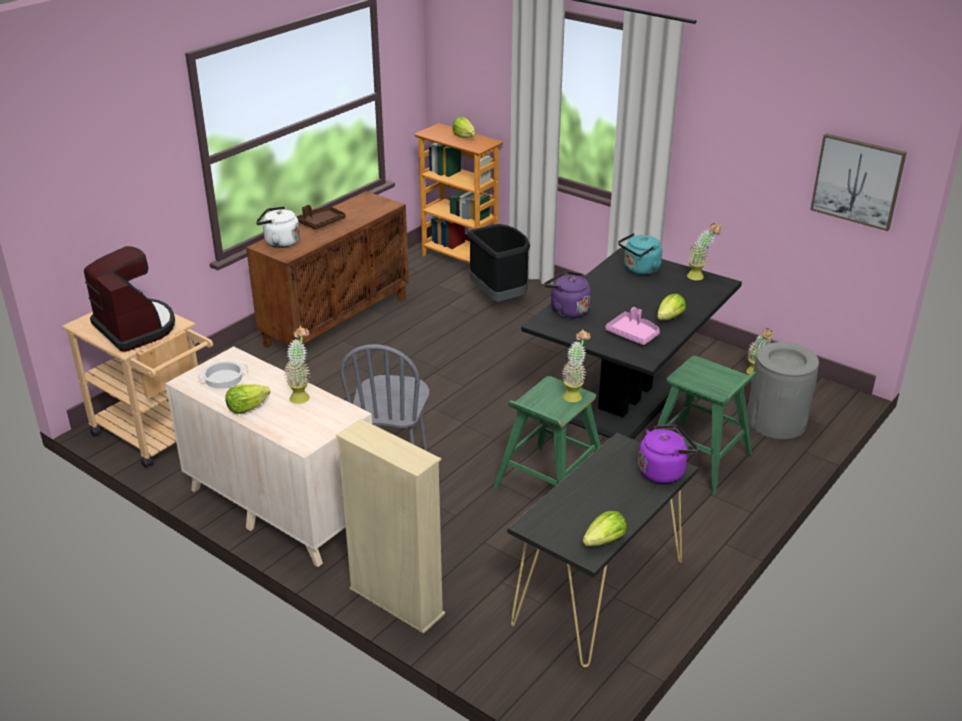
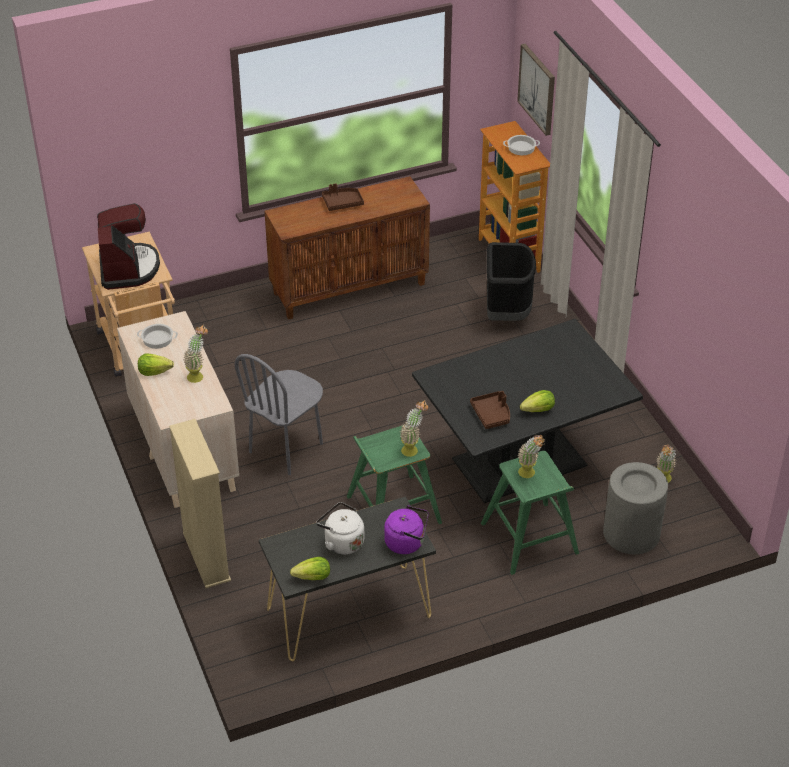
camera: 30 degrees right, 10 degrees up
(279, 242) = (293, 214): white kettle -> white kettle (342, 542)
(464, 137) = (521, 147): lettuce -> cooking pot
(567, 310) = (462, 370): purple kettle -> none
(633, 334) = (492, 414): pink tray -> brown tray
(640, 270) = (565, 350): turquoise kettle -> none
(699, 277) = (609, 377): potted plant -> potted plant (529, 474)
(857, 181) = (750, 347): picture -> picture (537, 89)

